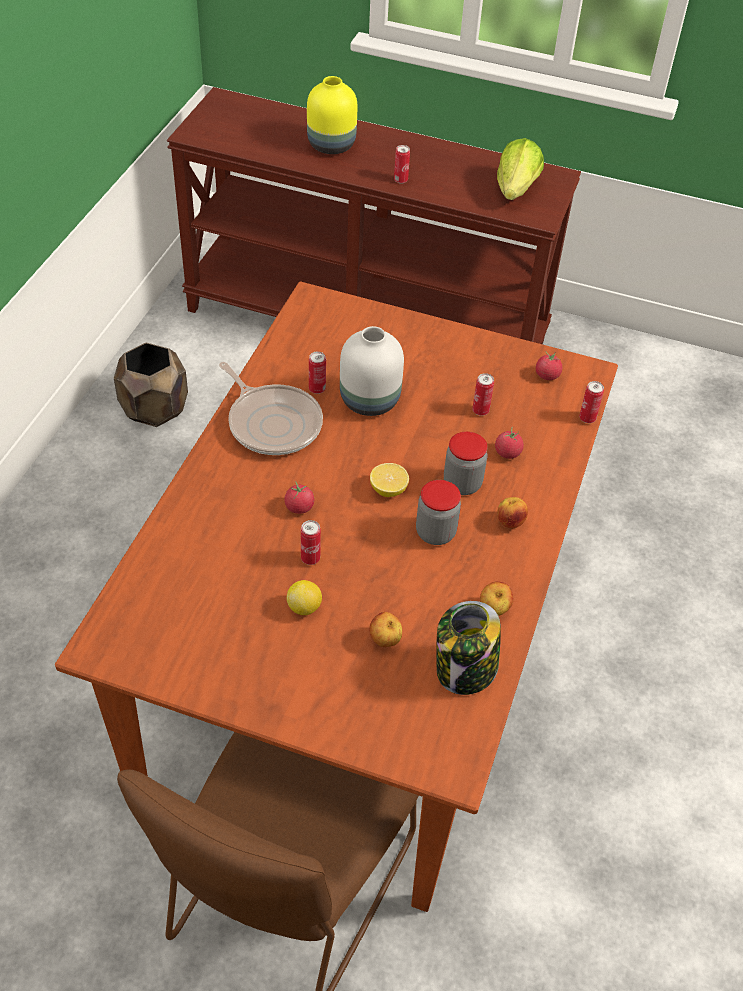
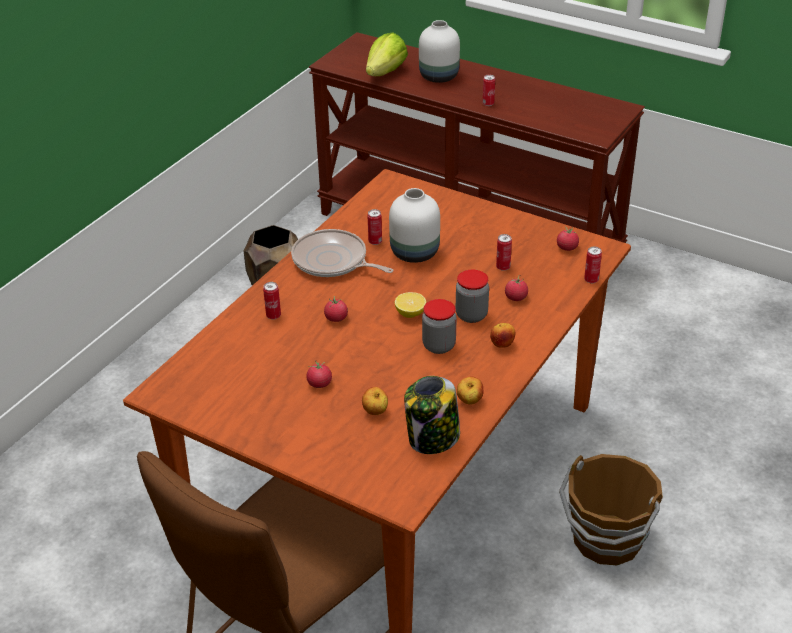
camera: 15 degrees right, 10 degrees down
(272, 423) = (333, 261): frying pan -> frying pan turned 150 degrees clockwise
(304, 607) = (319, 384): lemon -> tomato
(310, 558) = (334, 352): can -> can (273, 316)
(330, 146) = (438, 77): yellow vase -> white vase
(515, 190) = (583, 116): lettuce -> lettuce (385, 72)
(609, 702) = (606, 540): none -> brown bucket

